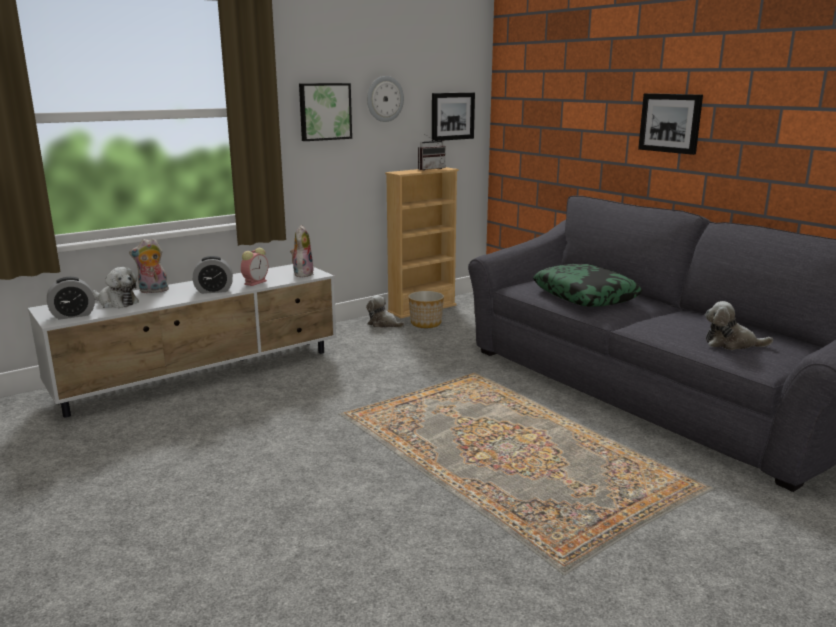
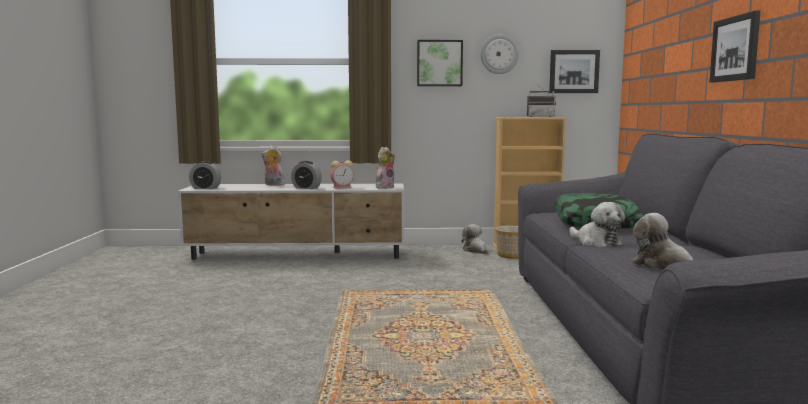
camera: 35 degrees right, 10 degrees down
(116, 303) = (240, 186): plush toy -> plush toy (596, 242)

